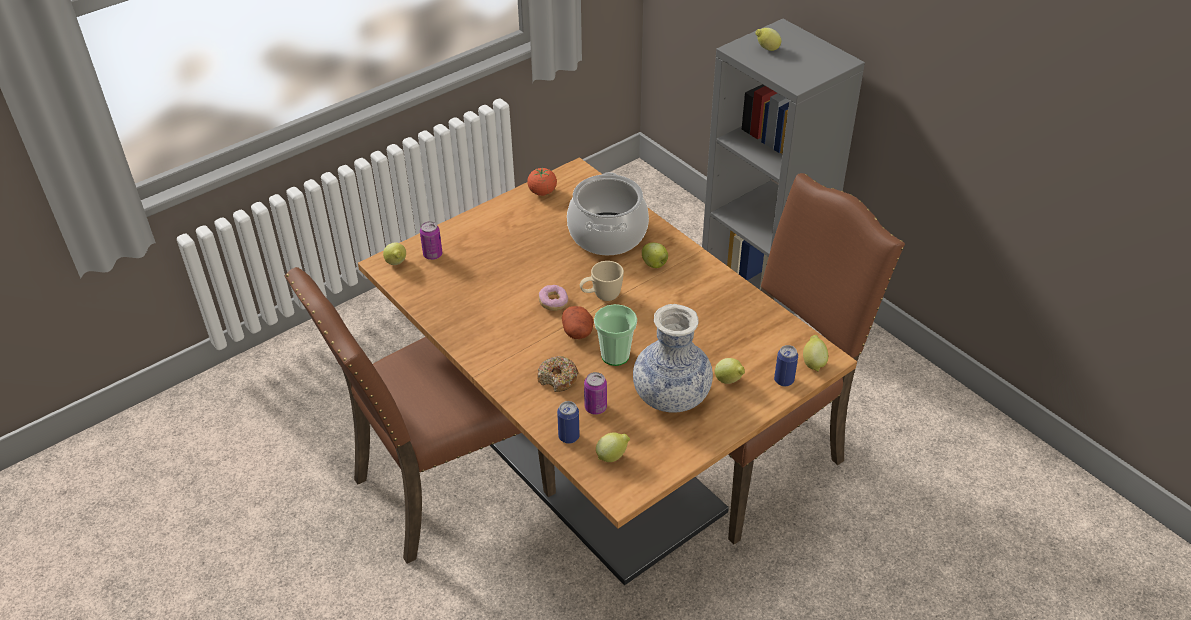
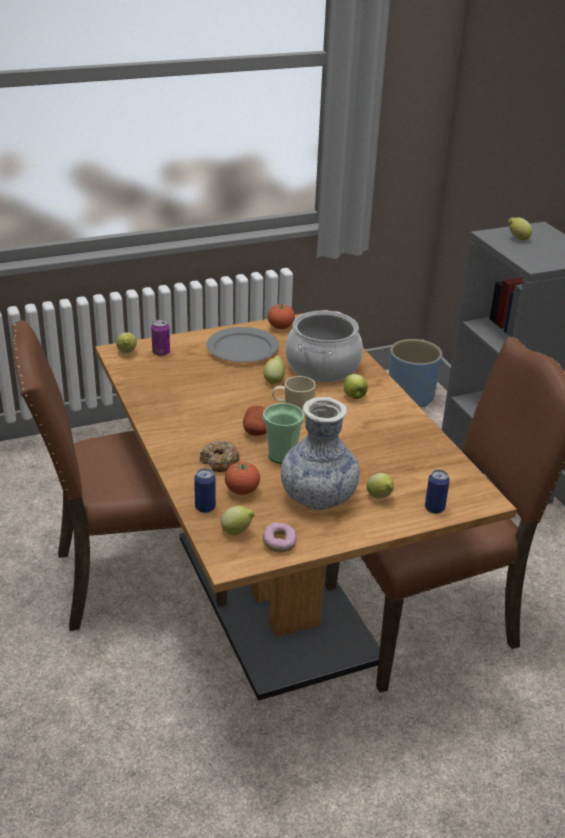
camera: 15 degrees right, 10 degrees down
(515, 230) = (242, 348): none -> grey plate
(553, 303) = (247, 406): donut -> donut (279, 543)
(595, 407) = (242, 491): can -> tomato
(645, 201) = (411, 396): none -> blue planter
(813, 363) = (471, 501): lemon -> lemon (274, 380)

